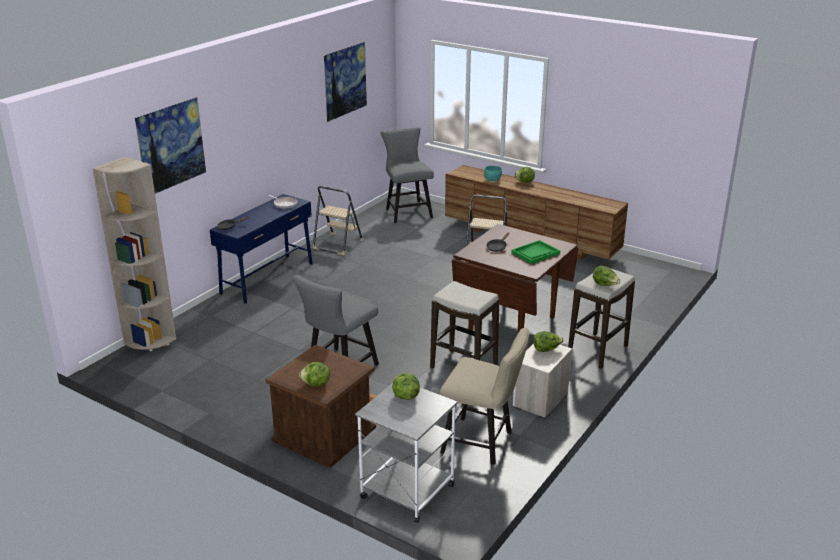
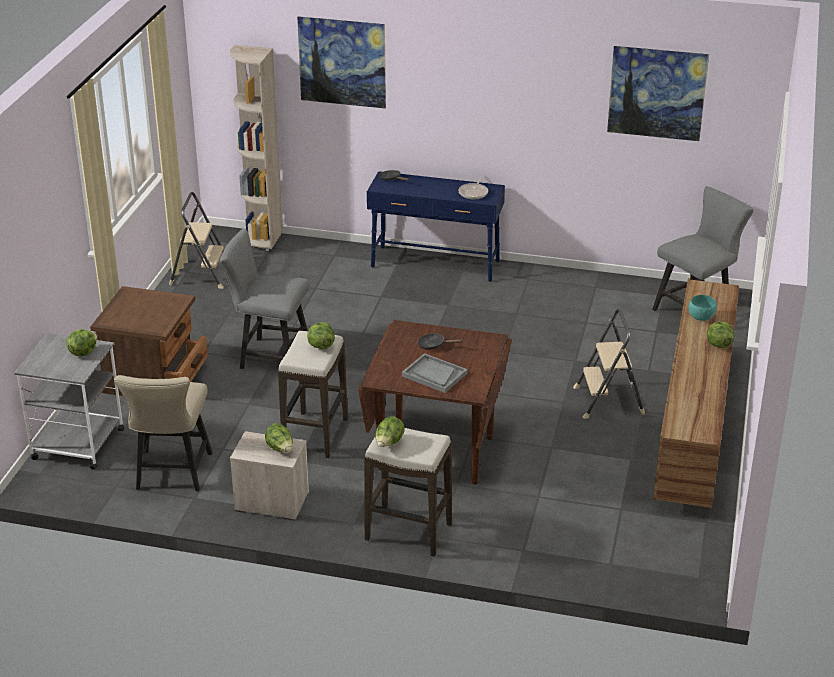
camera: 70 degrees right, 5 degrees up
(316, 384) = (121, 313): lettuce -> lettuce (320, 346)
(336, 245) = (554, 285): beige step ladder -> beige step ladder (198, 274)
(535, 253) = (434, 375): green tray -> grey tray

